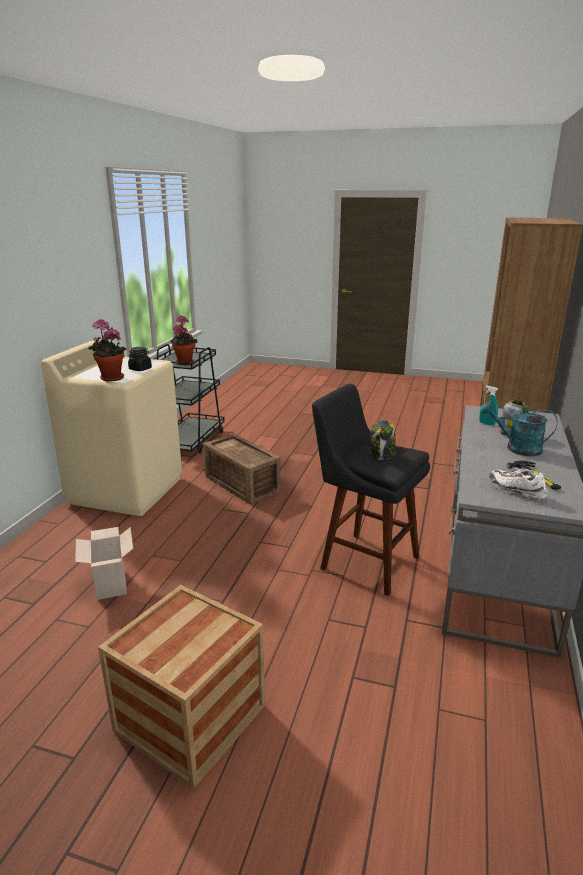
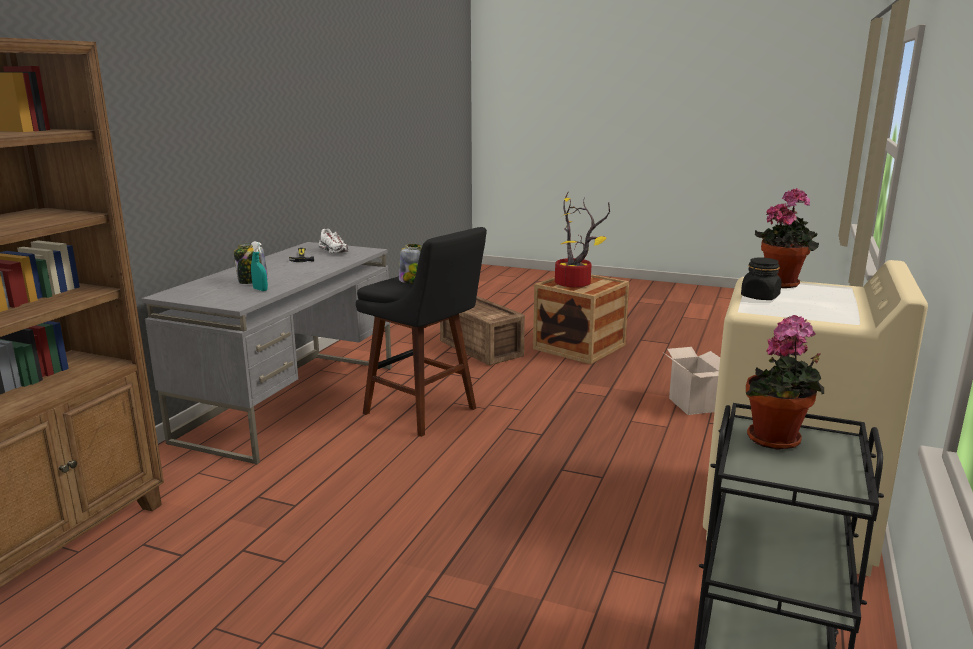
camera: 175 degrees left, 5 degrees down
(193, 633) = (576, 284): none -> potted plant
(241, 485) = (582, 519): crate -> crate (481, 348)
(517, 448) = (275, 271): turquoise watering can -> none

